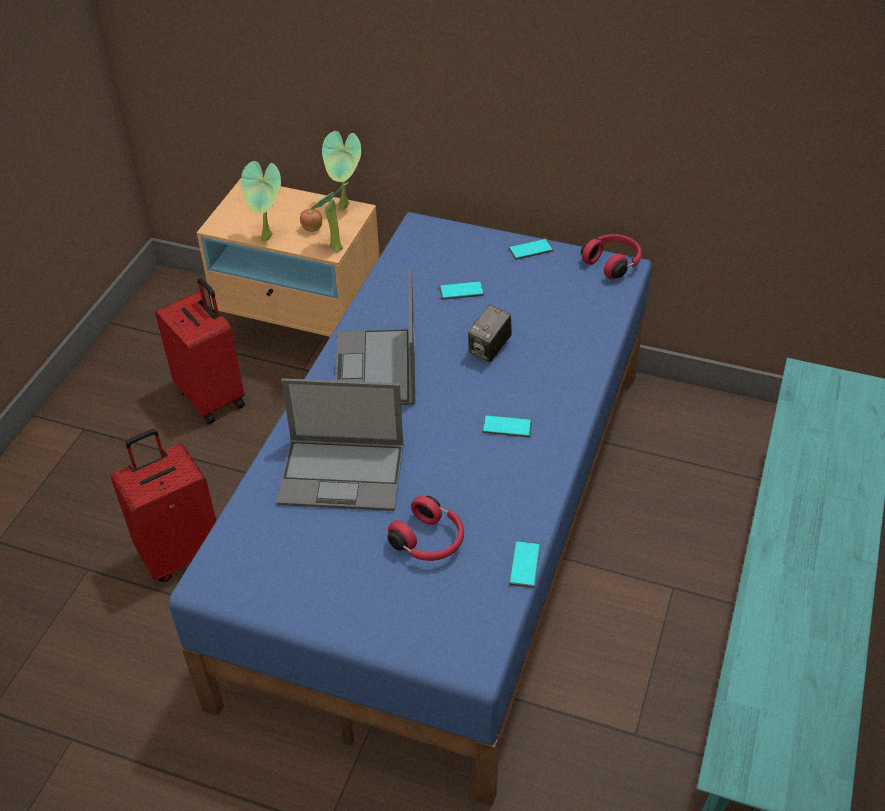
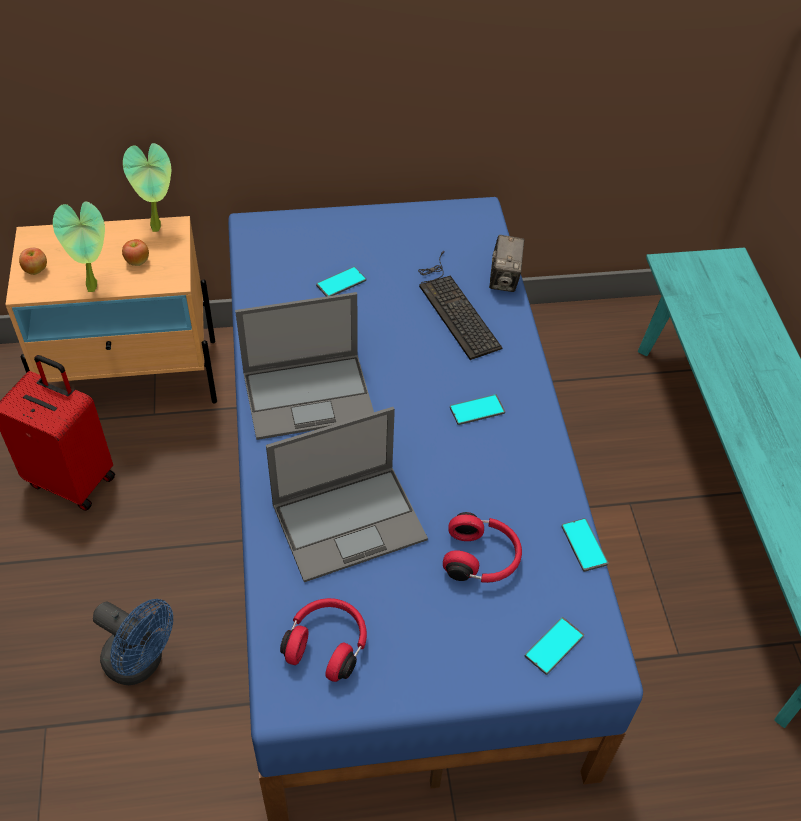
camera: 30 degrees left, 5 degrees up
(181, 552) = (141, 663): red suitcase -> blue fan
(233, 214) = (36, 270): none -> apple
(333, 249) = (175, 277): potted plant -> none
(376, 369) = (310, 395): laptop -> laptop turned 75 degrees counterclockwise
(490, 349) = (409, 335): camera -> camera (504, 280)
(530, 249) = (380, 218): phone -> phone (554, 646)
(546, 339) = (454, 307): none -> keyboard
(613, 263) = (466, 209): red headphones -> red headphones (327, 644)

